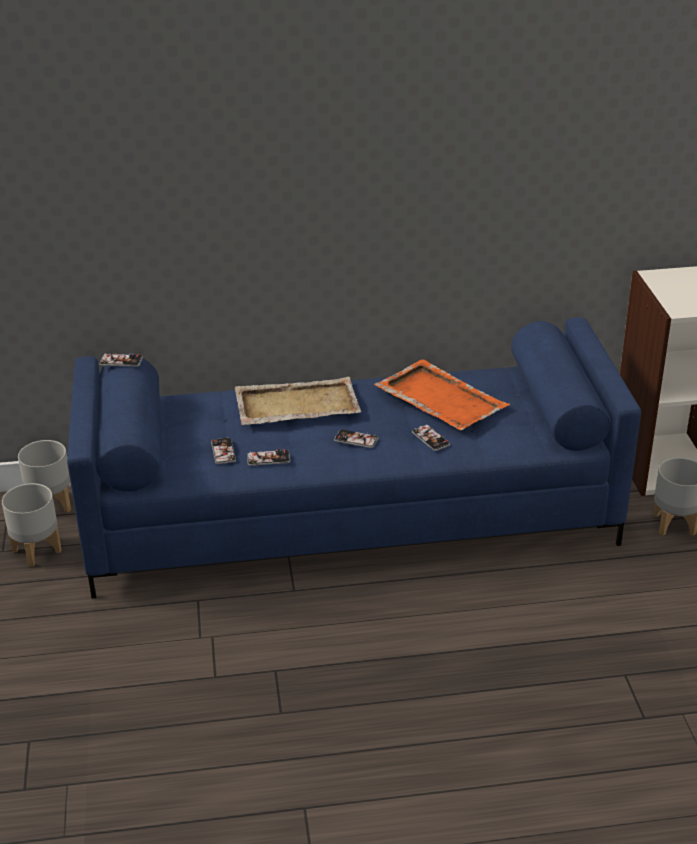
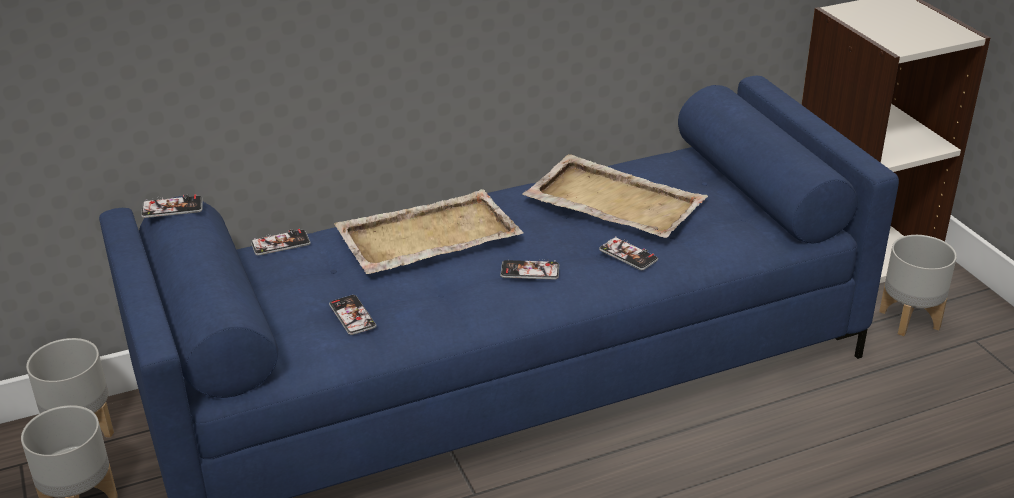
camera: 15 degrees left, 0 degrees up
(268, 458) = (421, 316): phone -> phone (280, 243)
(440, 398) = (613, 201): orange tray -> beige tray

